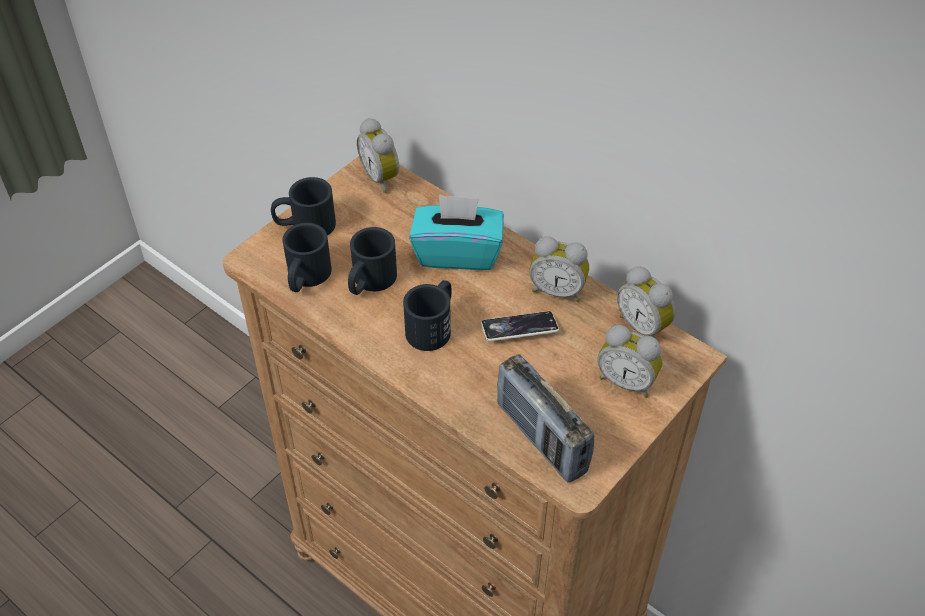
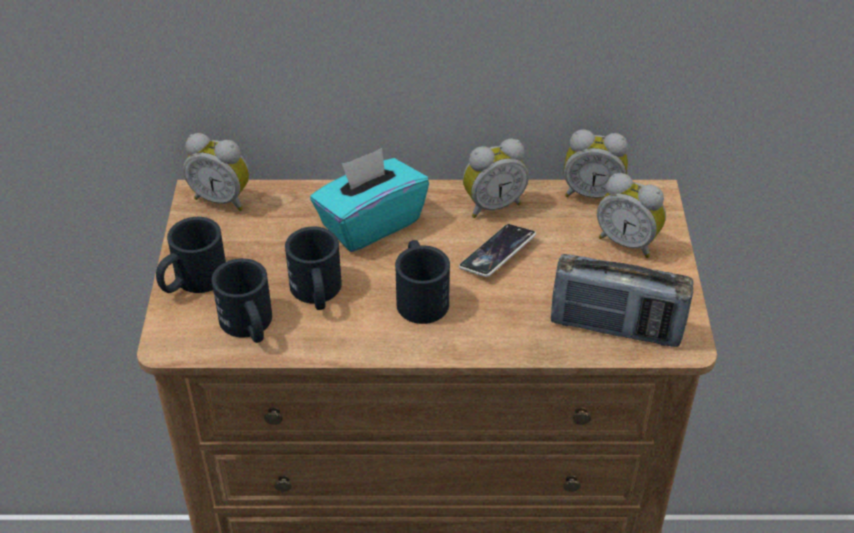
camera: 40 degrees left, 5 degrees down
(627, 381) = (628, 242): alarm clock -> alarm clock turned 45 degrees clockwise

